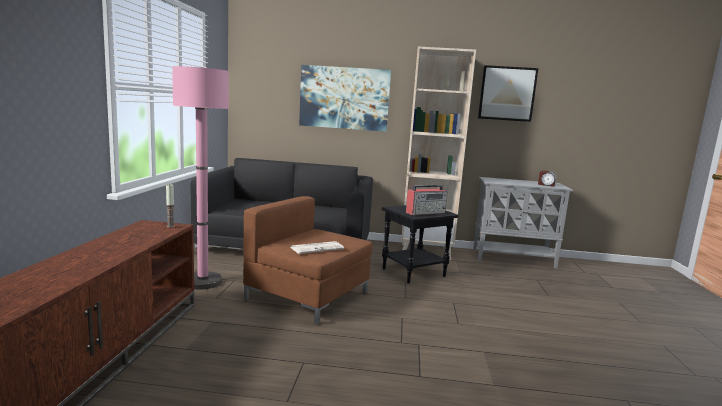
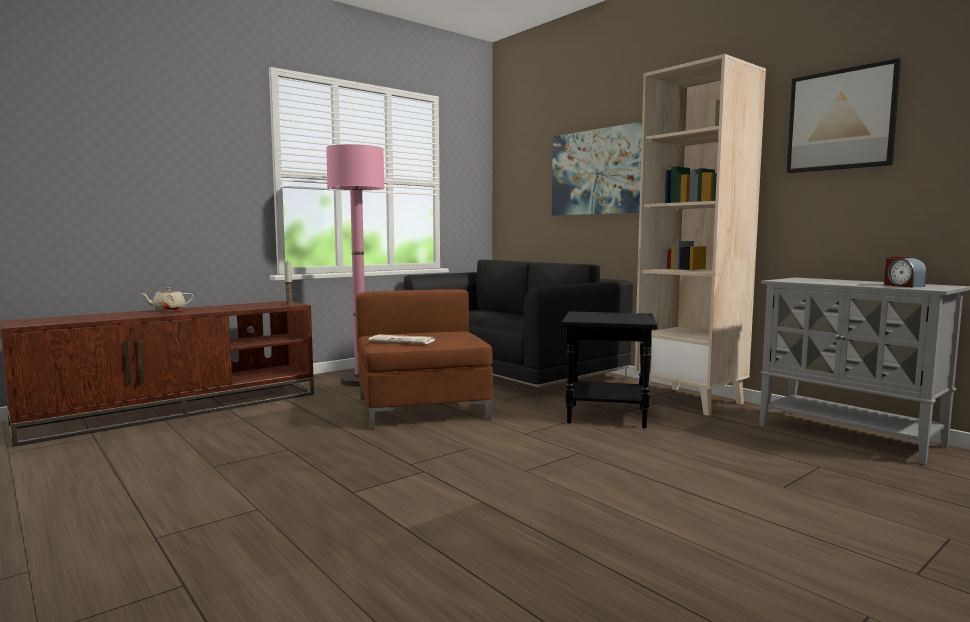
camera: 45 degrees right, 5 degrees down
(73, 257) = (168, 310): none -> beige teapot
(426, 213) = (607, 319): radio -> none

